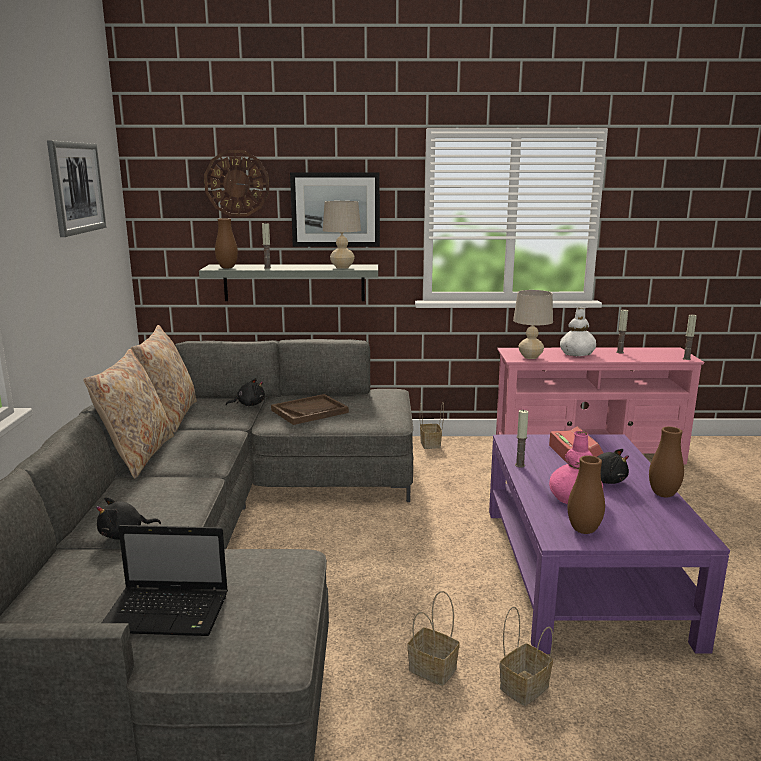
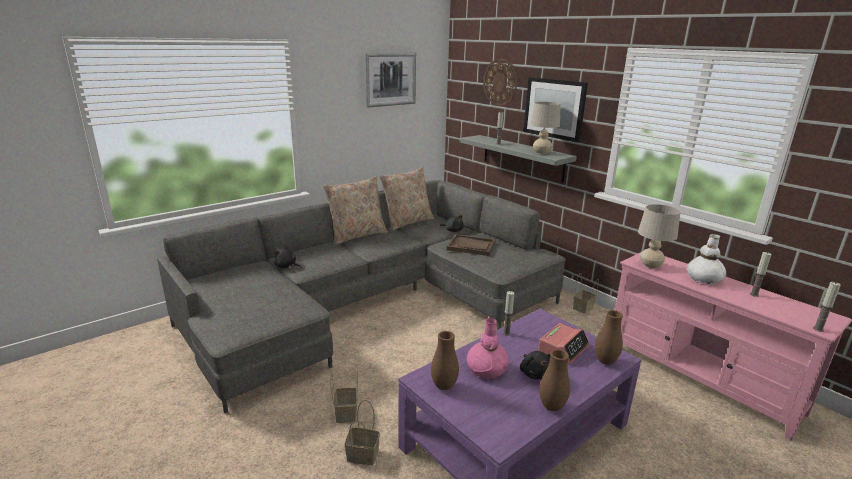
camera: 50 degrees right, 5 degrees up
(169, 613) = (235, 302): laptop -> none
(227, 268) = (478, 139): brown vase -> brown vase (605, 361)

